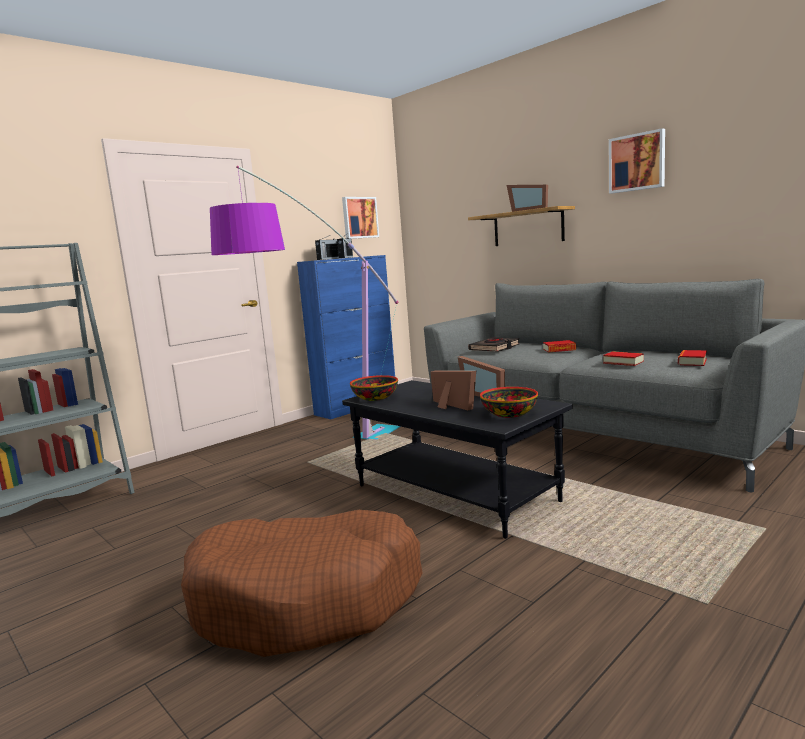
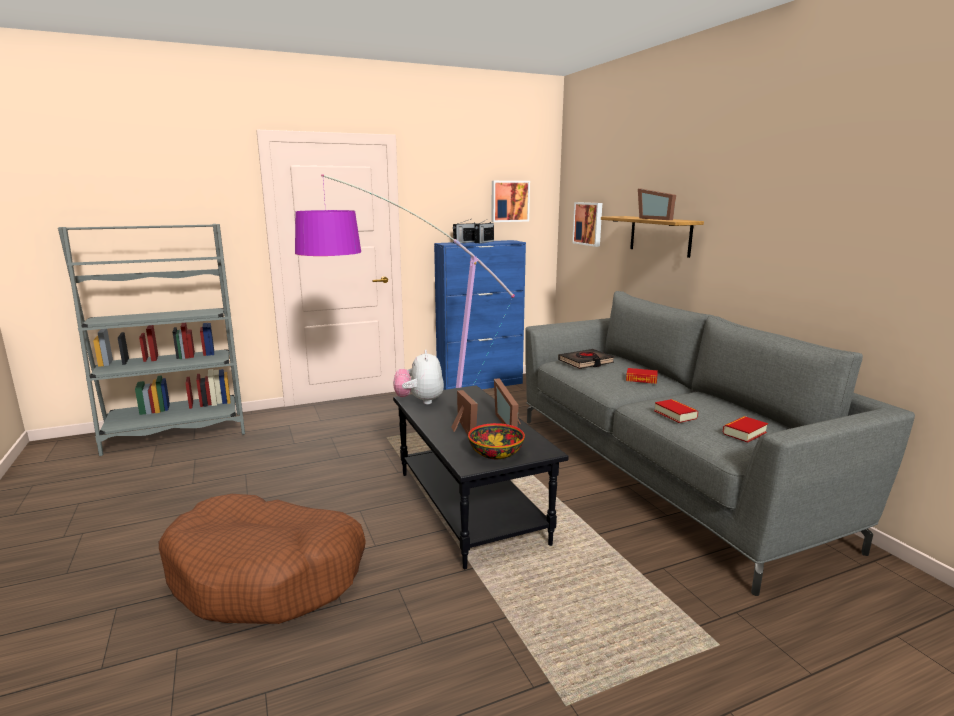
camera: 20 degrees right, 5 degrees up
(376, 398) = (420, 401): bowl -> plush toy
(637, 162) = (769, 184): picture -> picture (588, 223)

